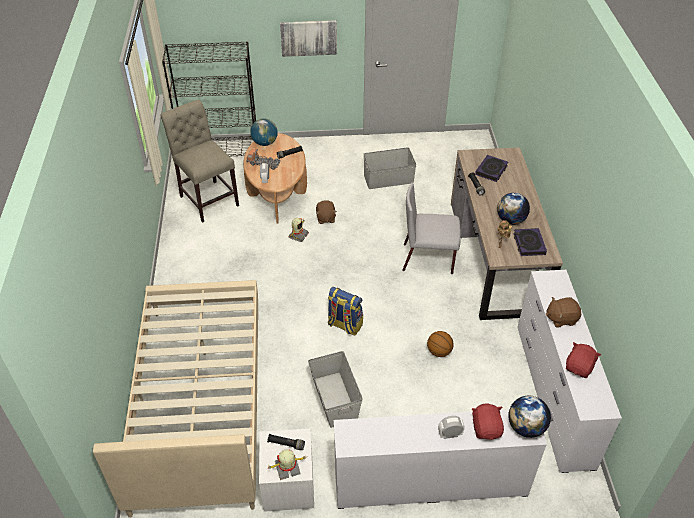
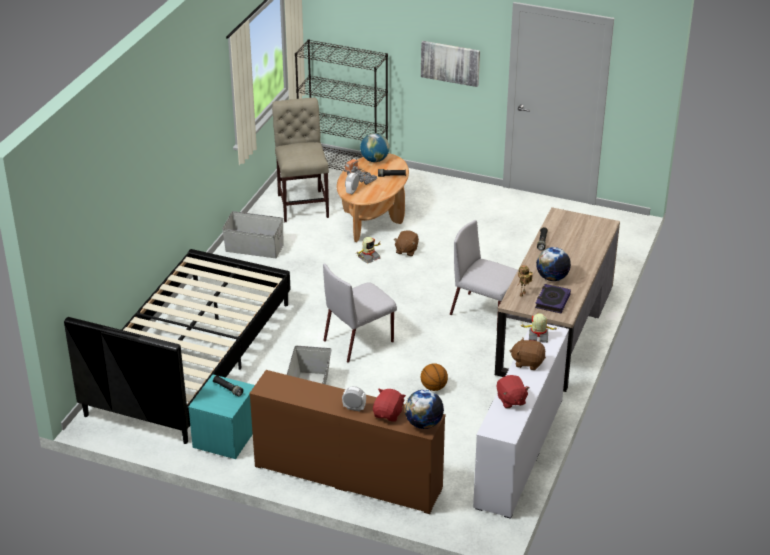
camera: 25 degrees right, 10 degrees down
(199, 401) = (190, 358): beige bed -> black bed
(287, 469) = (217, 404): toy robot -> toy robot (538, 337)
(288, 484) = (225, 437): white nightstand -> turquoise nightstand
(344, 325) = (359, 341): backpack -> grey chair
(388, 179) = (497, 233): grey storage box -> grey storage box (254, 247)
(430, 484) = (348, 477): white dresser -> brown dresser
(491, 170) = (570, 233): book -> none
(579, 367) = (511, 400): red plush toy -> red plush toy turned 105 degrees clockwise

